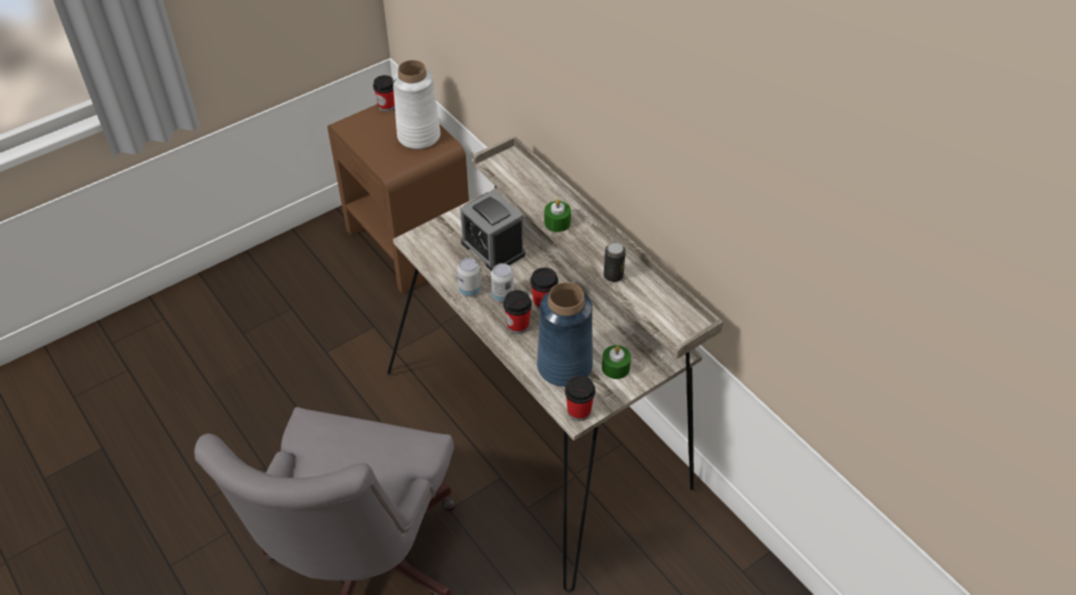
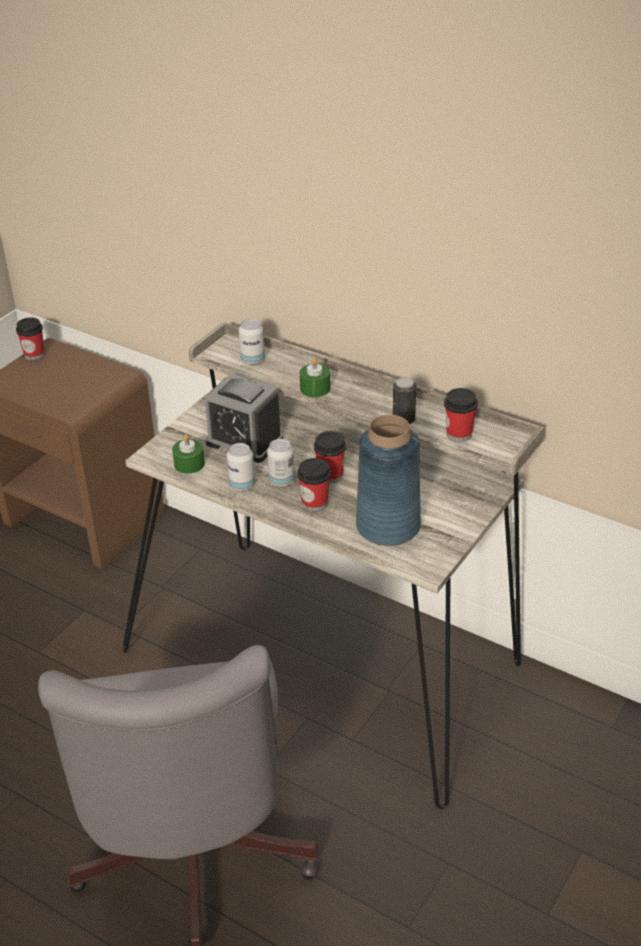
camera: 20 degrees left, 10 degrees down
(419, 136) = (87, 373): white vase -> none
(522, 179) = (252, 360): none -> can
(579, 411) = (429, 563): cup -> cup (459, 434)
(615, 367) = (442, 513): green candle -> green candle (189, 464)

